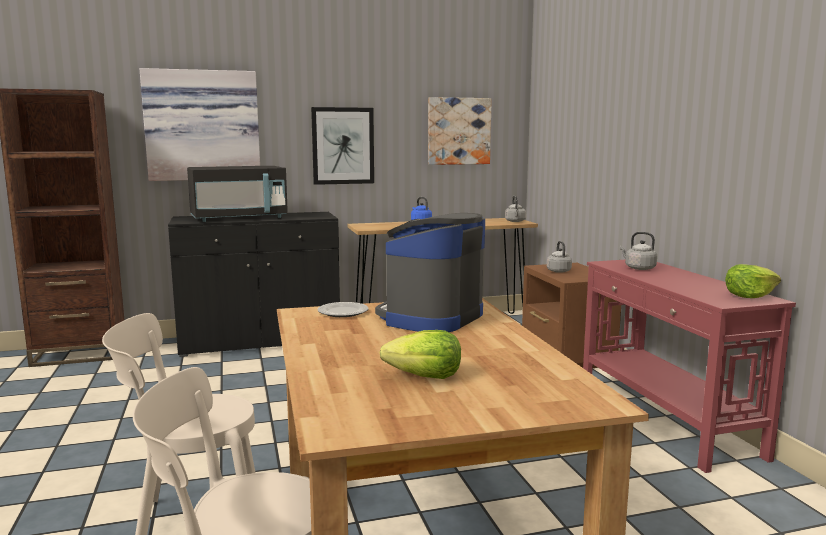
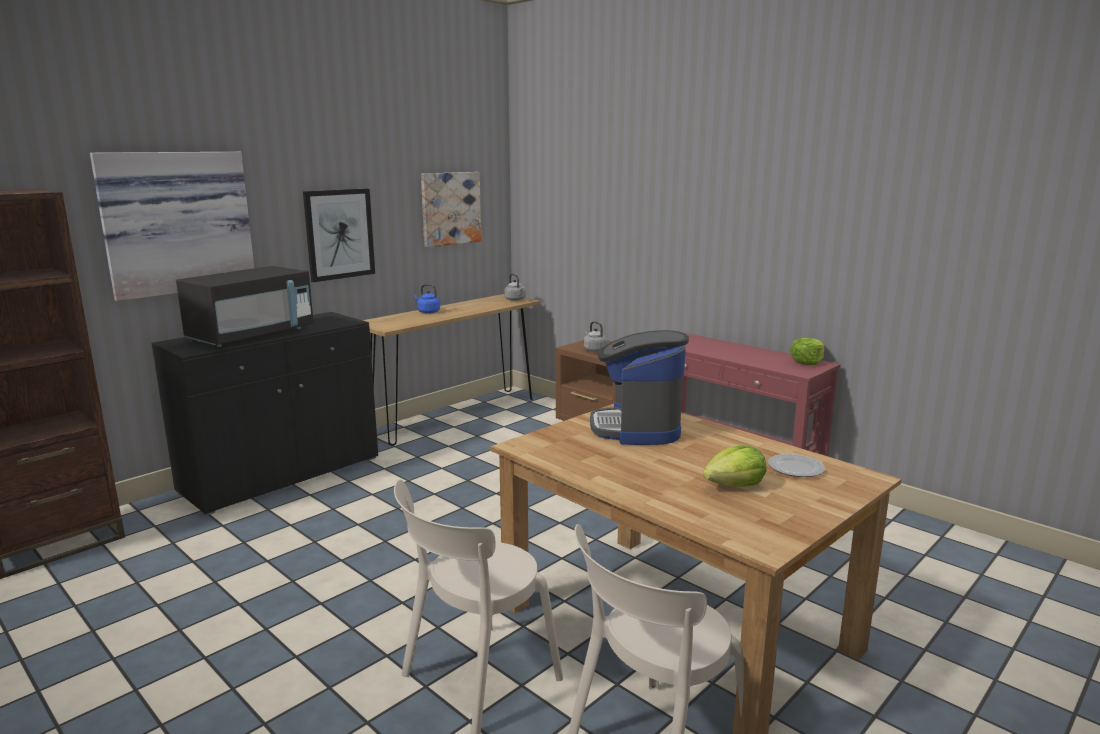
camera: 30 degrees left, 5 degrees up
(342, 312) = (557, 438): plate -> plate (795, 469)
(638, 268) = (696, 344): grey kettle -> none

